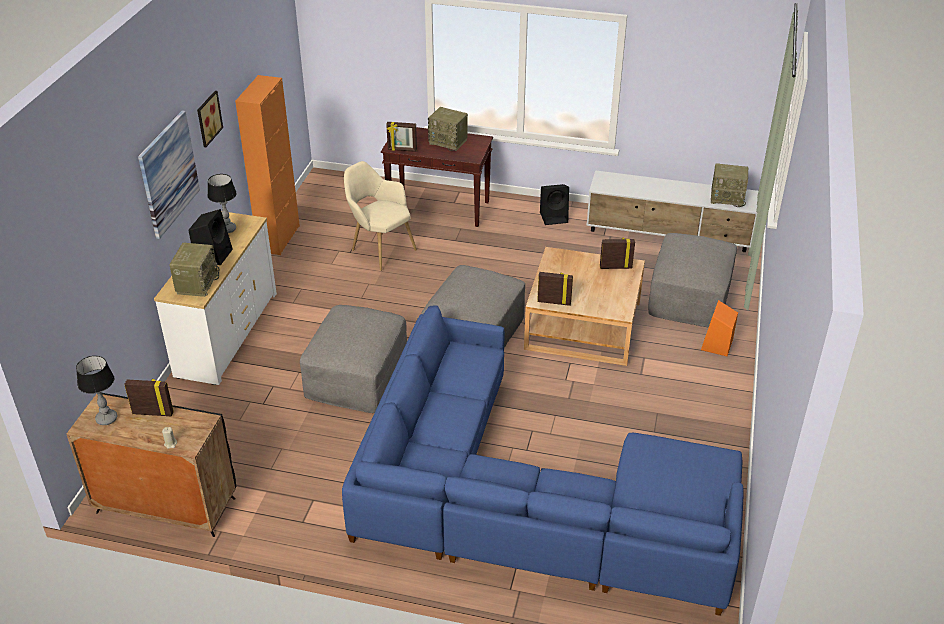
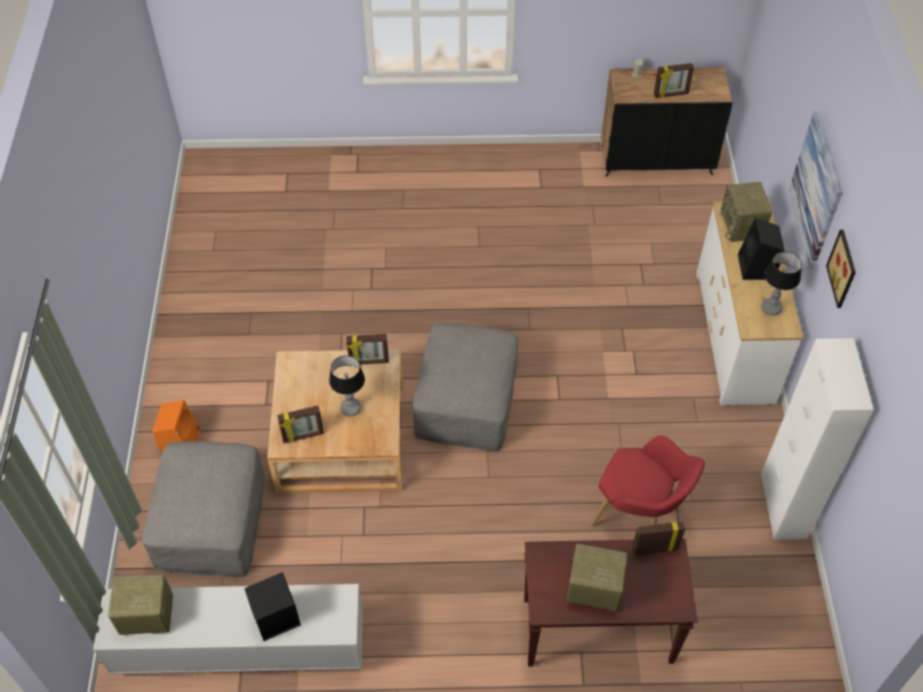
camera: 165 degrees right, 15 degrees up
(106, 419) = (703, 83): table lamp -> table lamp (350, 408)
(279, 238) = (783, 506): orange cabinet -> white cabinet
(356, 374) = (568, 316): grey ottoman -> none
(380, 249) = (639, 516): beige armchair -> red armchair
(528, 500) = (359, 223): blue sofa -> none
(554, 217) = (417, 652): black speaker -> black speaker (274, 618)

